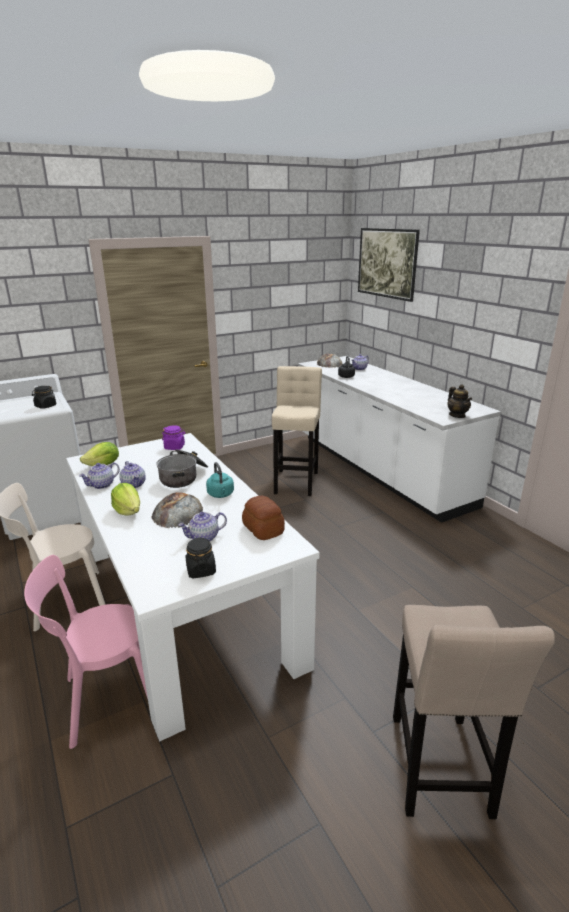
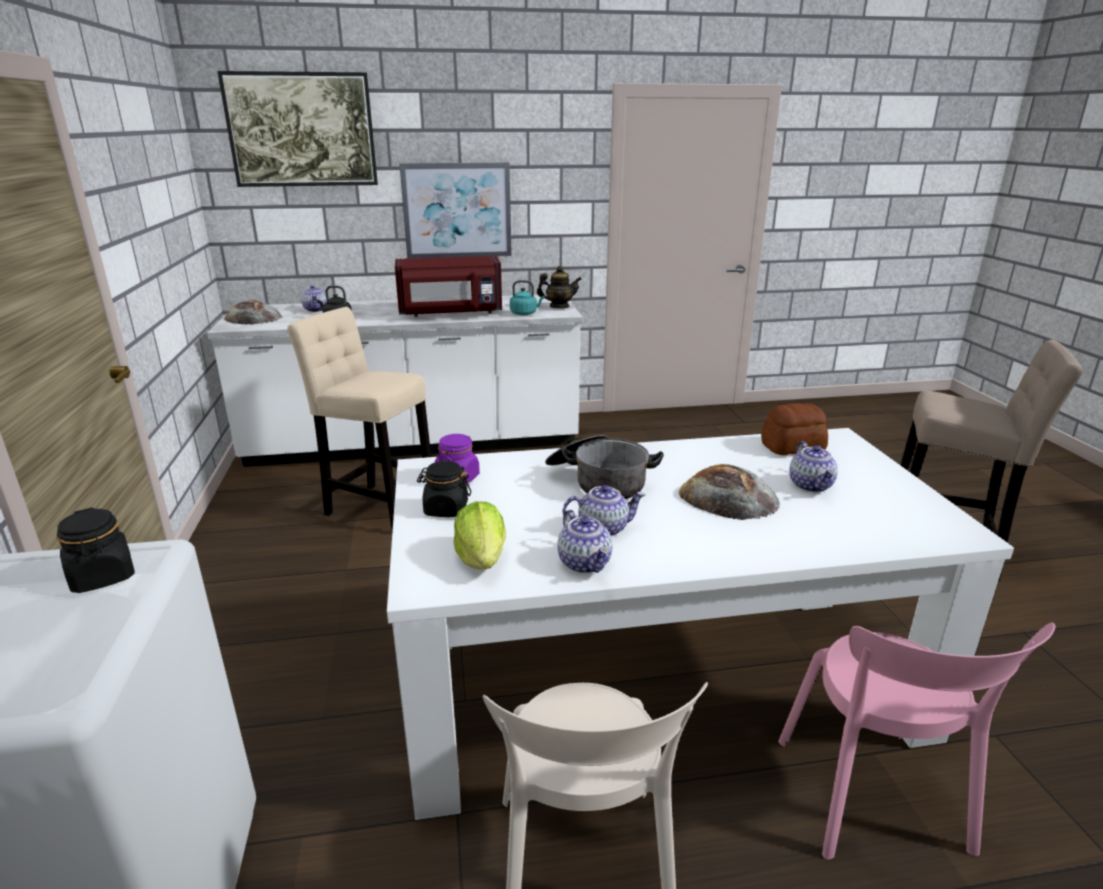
camera: 70 degrees left, 0 degrees up
(128, 511) = (711, 539): lettuce -> none
(201, 570) = (898, 495): black jar -> black jar (445, 509)
(221, 495) = (681, 461): turquoise kettle -> turquoise kettle (525, 313)
(396, 393) = (450, 313): none -> red microwave
(449, 328) = (457, 211): none -> picture

